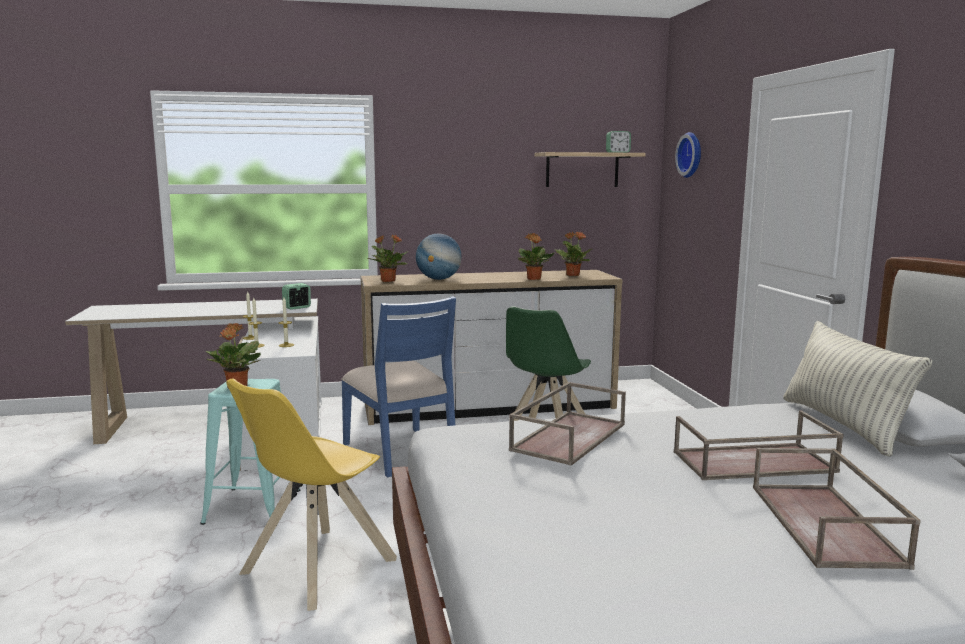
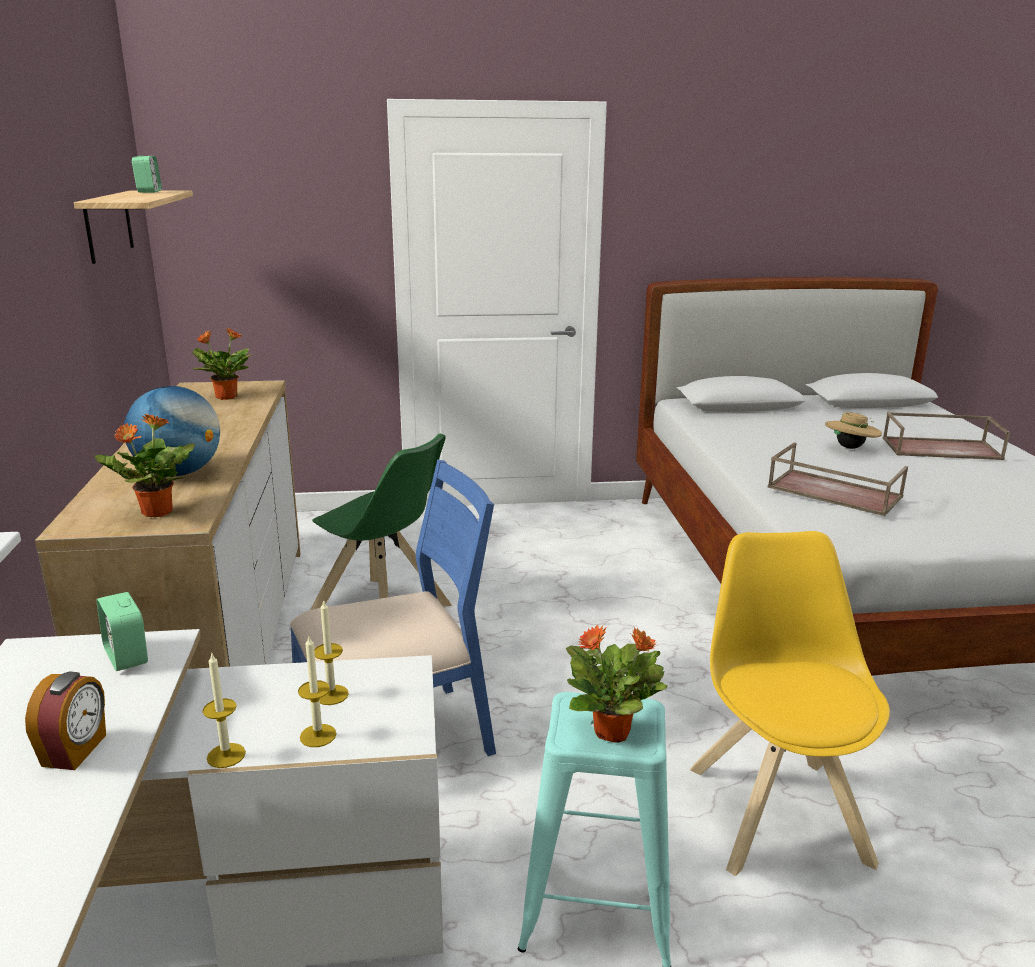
camera: 85 degrees left, 10 degrees up
(236, 310) = (76, 750): none -> alarm clock
(315, 568) = (776, 809): yellow chair -> yellow chair turned 135 degrees counterclockwise
(534, 279) = (244, 417): potted plant -> none
(691, 155) = (247, 191): wall clock -> none
(753, 462) = (850, 448): brown tray -> beige hat
(842, 425) = (743, 415): pillow -> none

